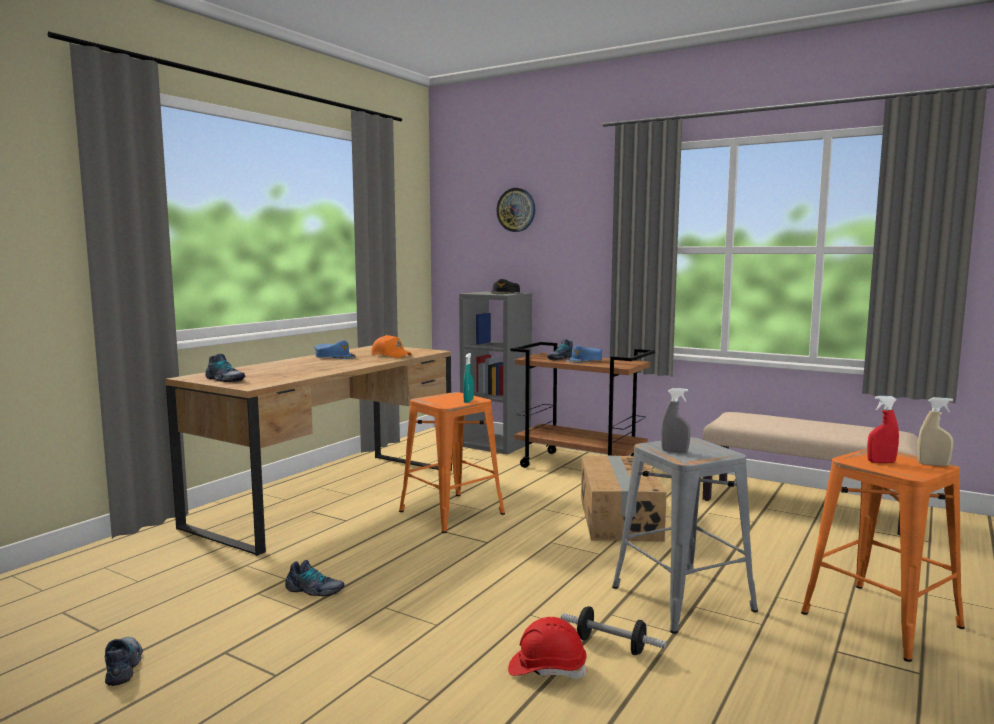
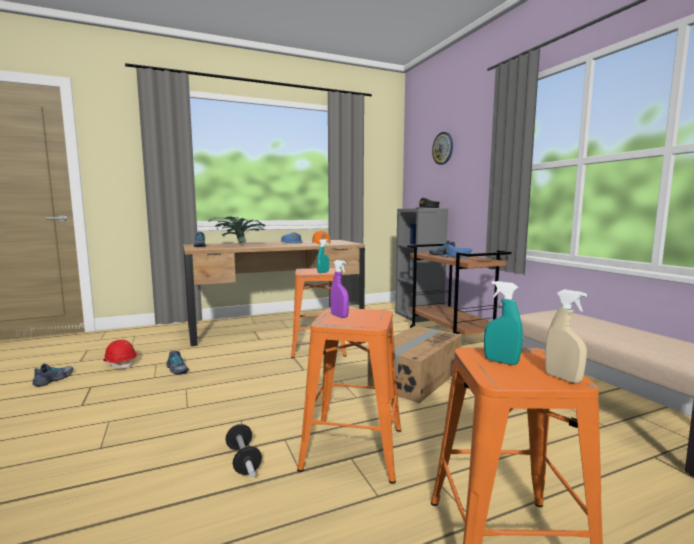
camera: 35 degrees right, 0 degrees up
(281, 370) = (240, 245): none -> potted plant
(547, 669) = (181, 458): red hard hat -> red hard hat (120, 363)
(674, 451) = (339, 316): grey spray bottle -> purple spray bottle
(683, 598) = (354, 448): grey stool -> orange stool
(881, 462) = (501, 361): red spray bottle -> turquoise spray bottle

